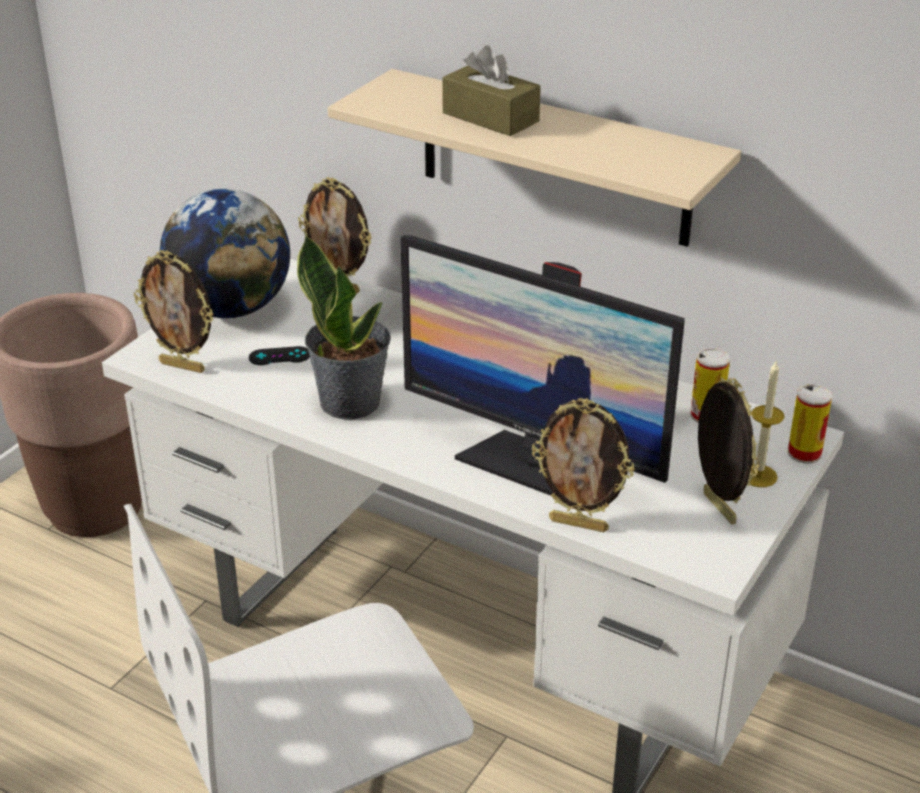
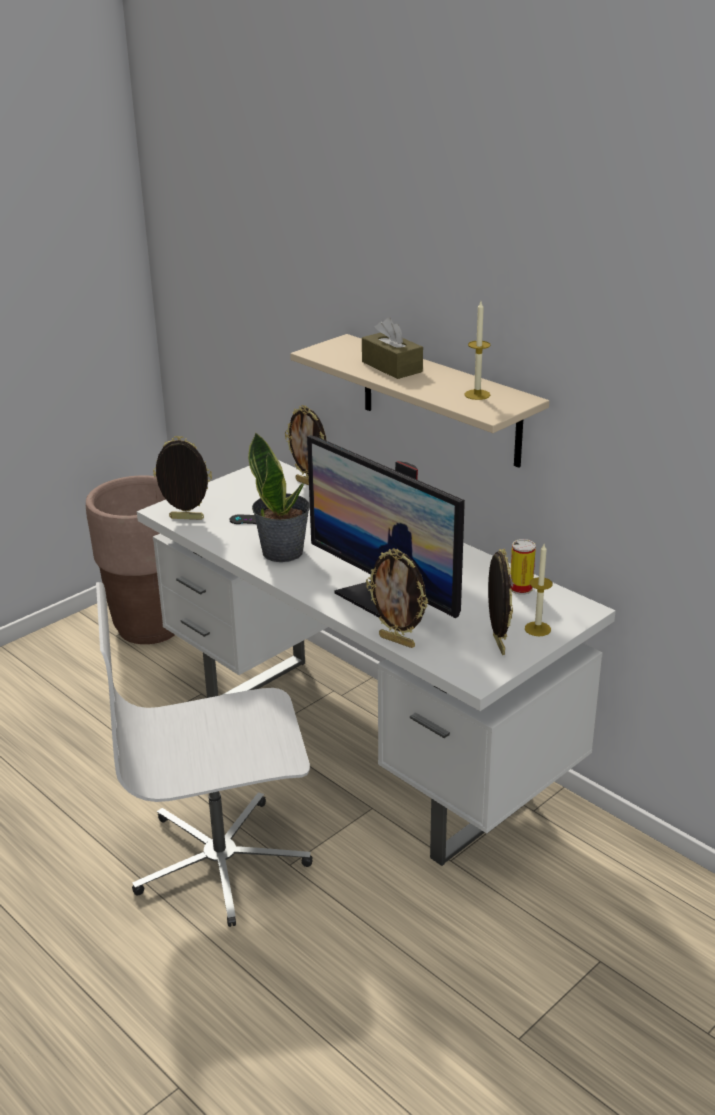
camera: 15 degrees right, 5 degrees down
(183, 366) = (186, 519): picture frame -> picture frame turned 150 degrees clockwise
(231, 308) = (232, 489): globe -> none
(638, 151) = (477, 394): none -> candle
(804, 453) = (578, 619): can -> none

